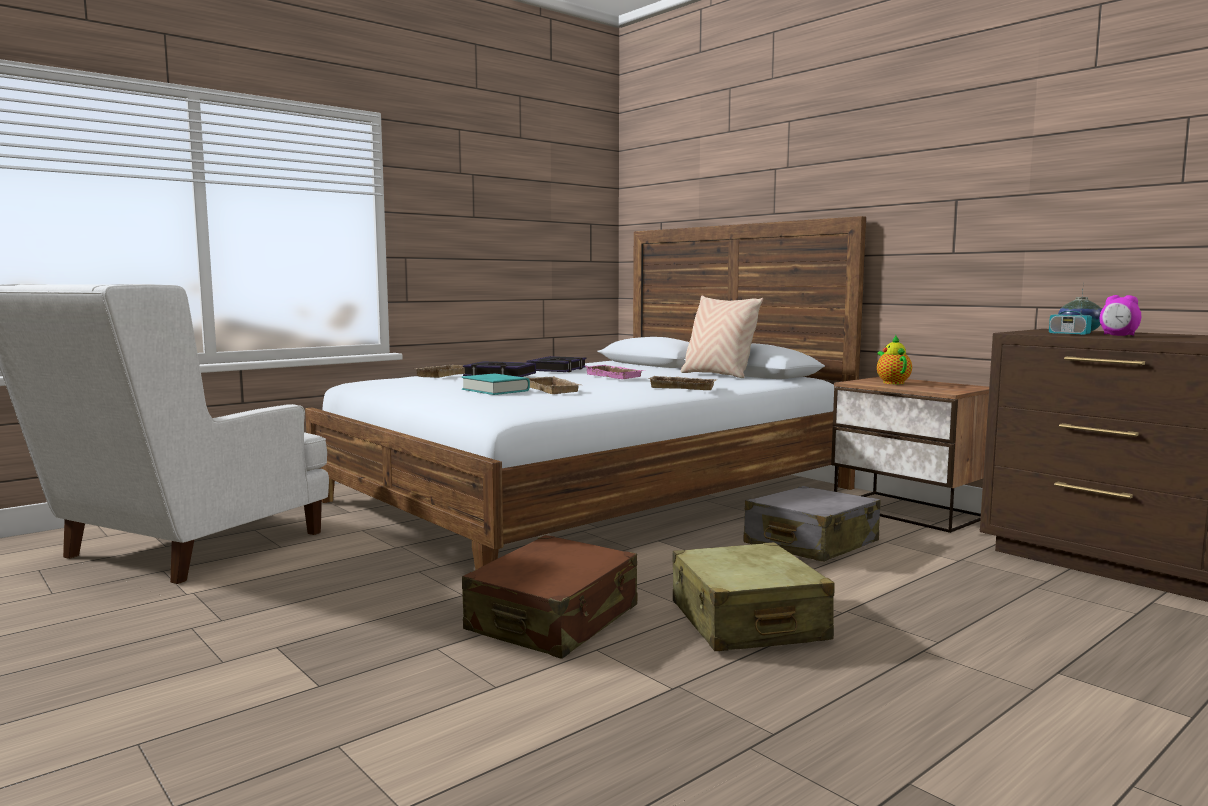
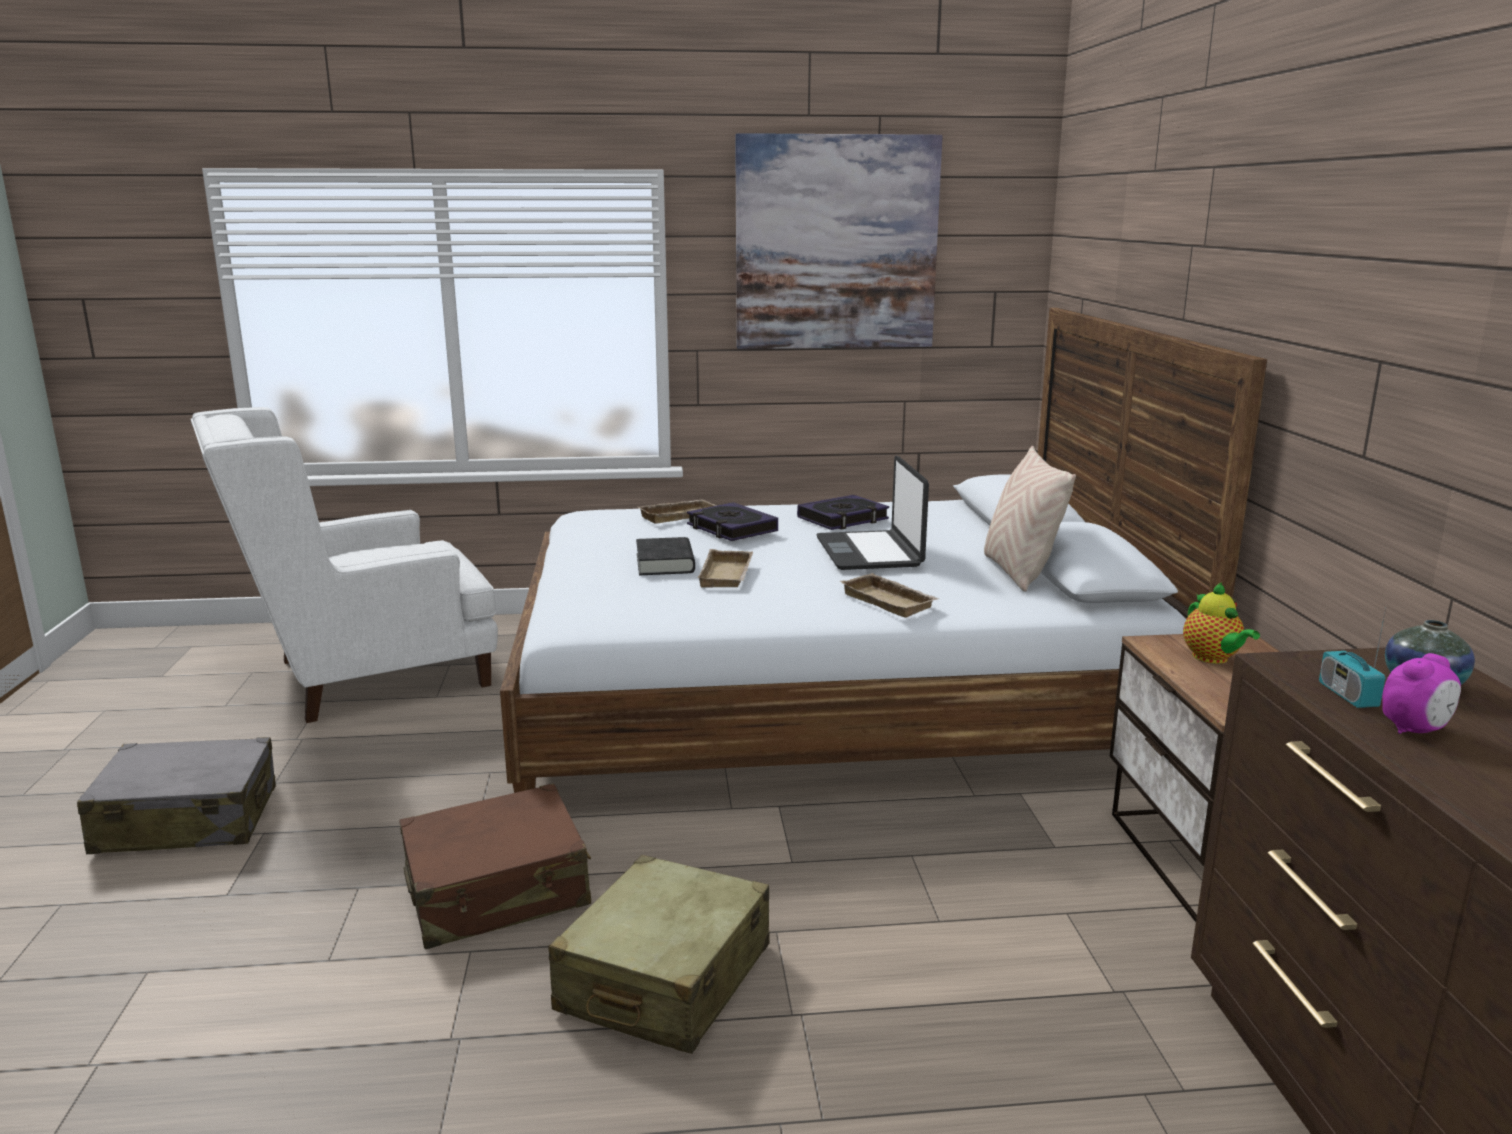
camera: 35 degrees right, 10 degrees up
(495, 390) = (665, 563): turquoise book -> black book
(498, 182) = (836, 243): none -> picture
(616, 376) = (870, 552): pink tray -> laptop
(811, 544) = (954, 878): grey suitcase -> grey suitcase (187, 820)
(892, 382) = (1213, 658): teapot -> teapot turned 135 degrees clockwise
(1118, 335) = (1415, 729): alarm clock -> alarm clock turned 105 degrees counterclockwise

